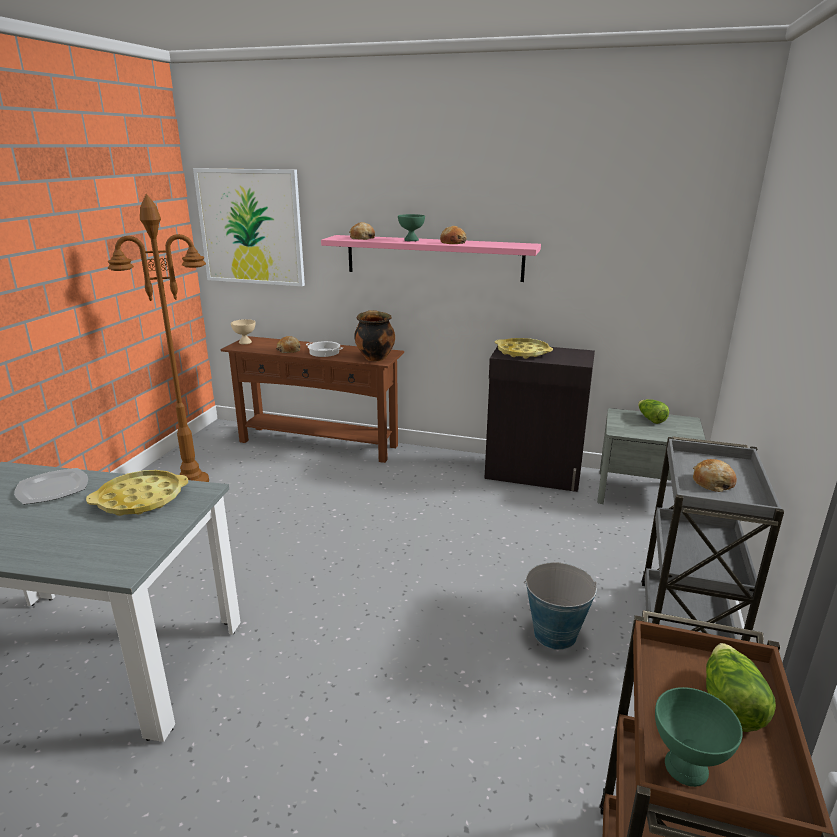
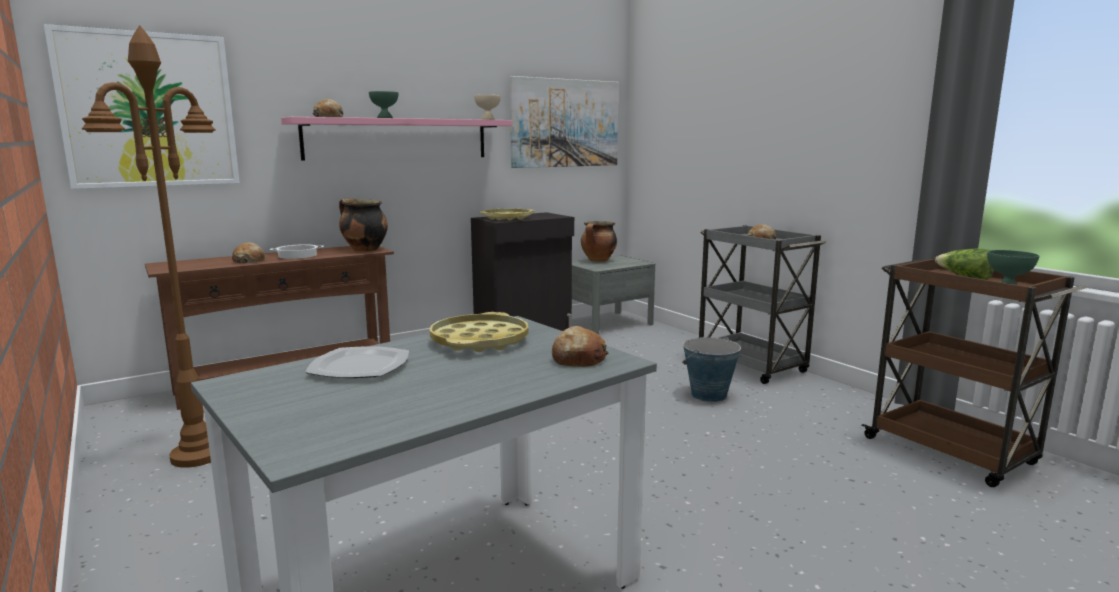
camera: 50 degrees left, 10 degrees down
(245, 342) = (165, 266): beige bowl -> beige bowl (487, 119)
(453, 242) = (430, 118): bread -> bread (578, 359)
(638, 250) = (565, 123): none -> picture
(650, 419) = (598, 260): lettuce -> cooking pot

